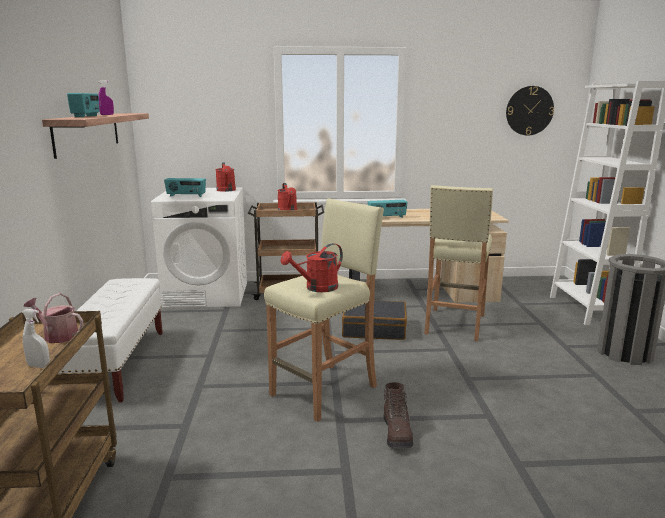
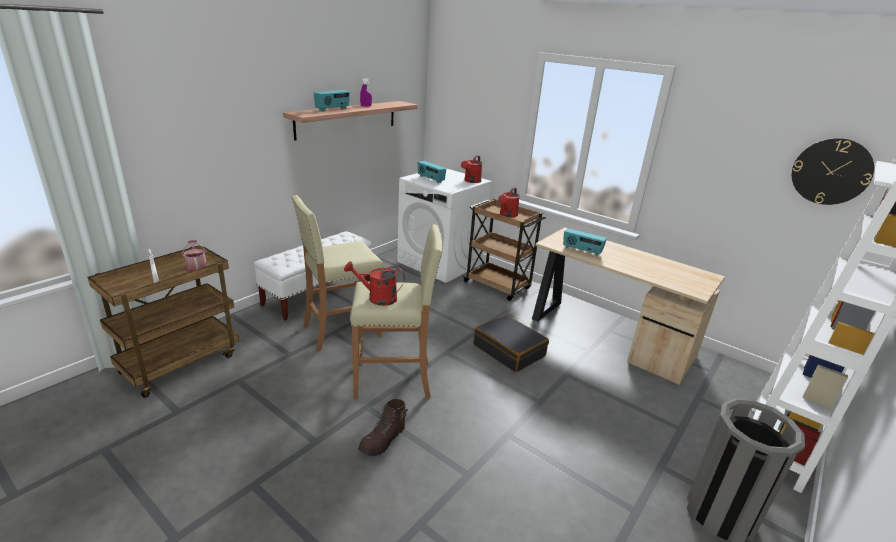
camera: 40 degrees right, 10 degrees up
(454, 324) = (586, 383): beige stool -> beige stool (340, 331)

